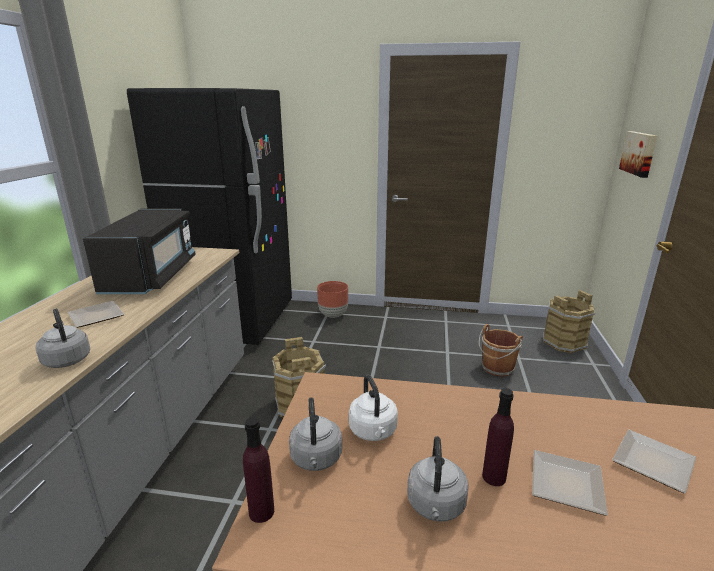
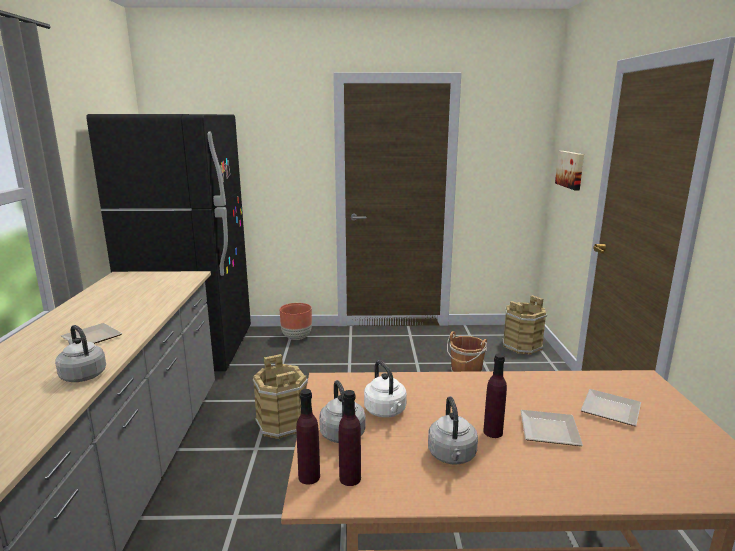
camera: 10 degrees left, 5 degrees down
(152, 276) = (131, 299): black microwave -> none
(306, 521) = (350, 478): none -> purple bottle

